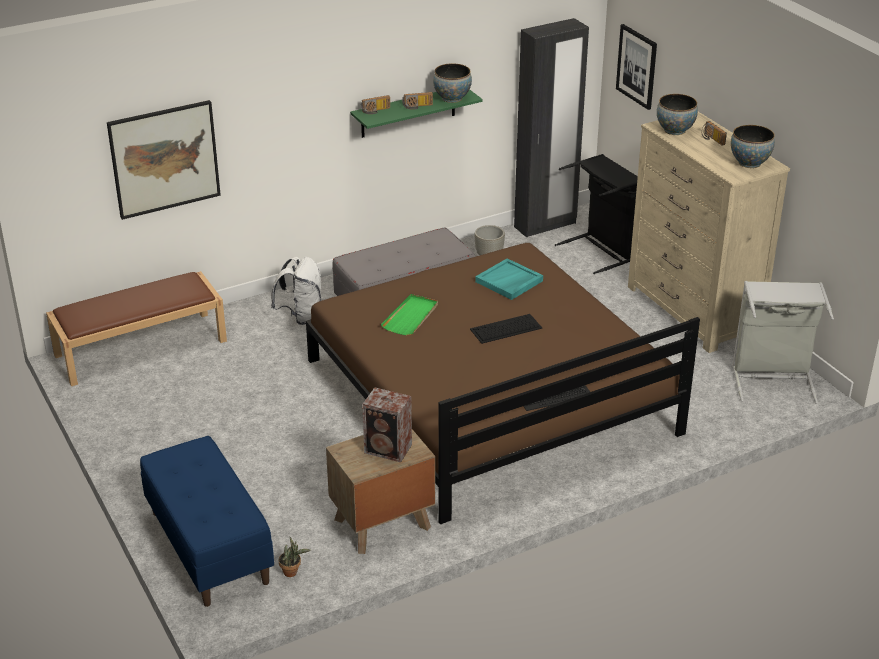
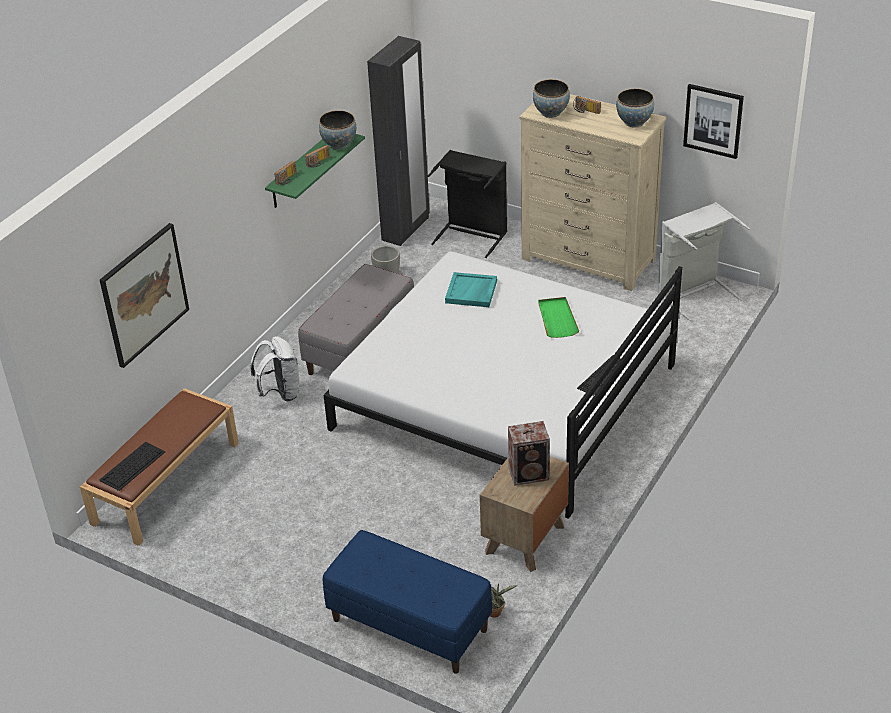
camera: 30 degrees left, 5 degrees up
(411, 317) = (425, 355): green tray -> green tray (557, 319)
(490, 396) = (505, 397): brown bed -> white bed
(505, 329) = (509, 334): keyboard -> keyboard (132, 466)
(637, 66) = (463, 63): picture -> picture (713, 120)

